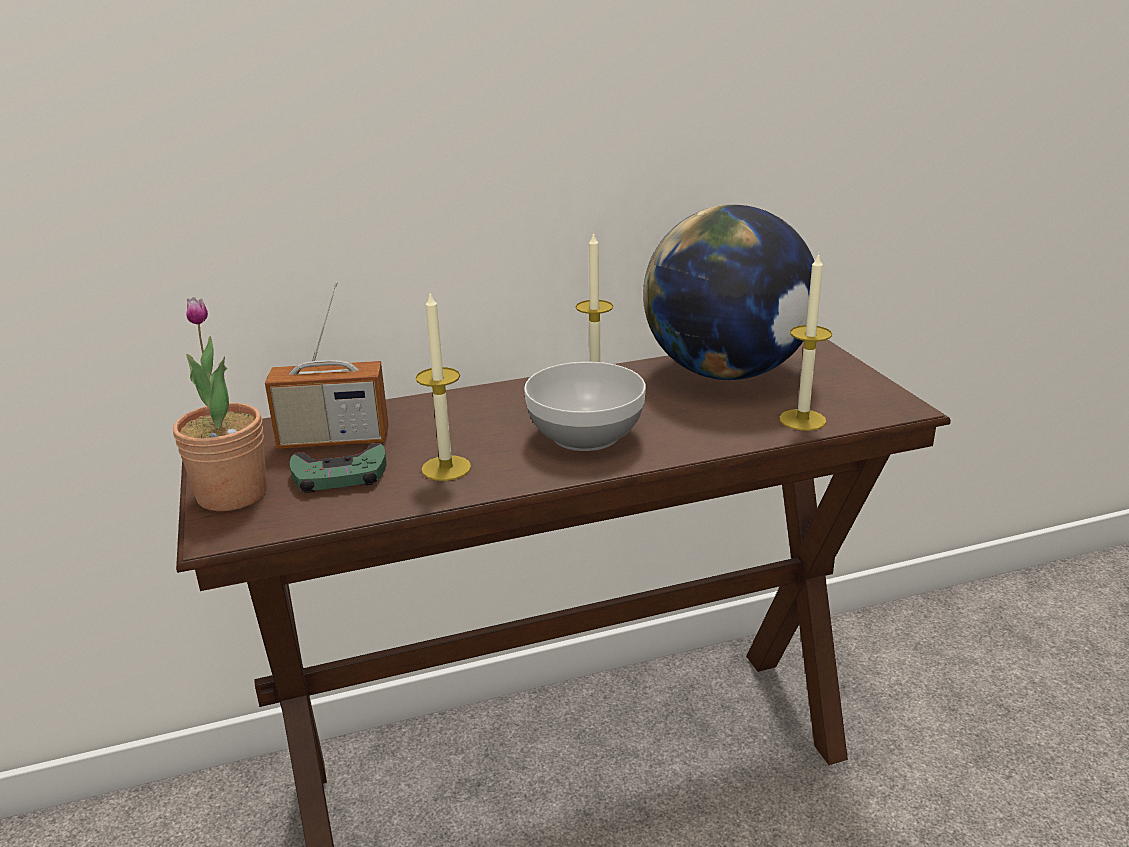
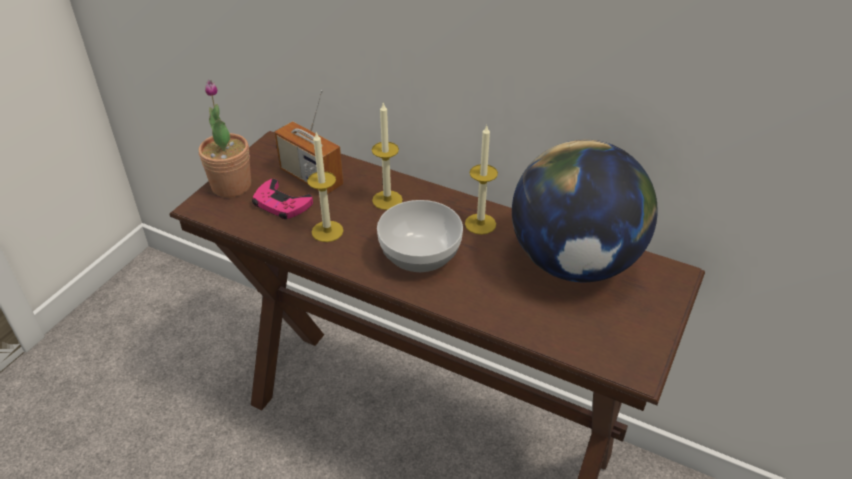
camera: 45 degrees right, 15 degrees up
(340, 476) = (281, 204): green game controller -> pink game controller
(802, 420) = (552, 332): candle -> candle (387, 200)

